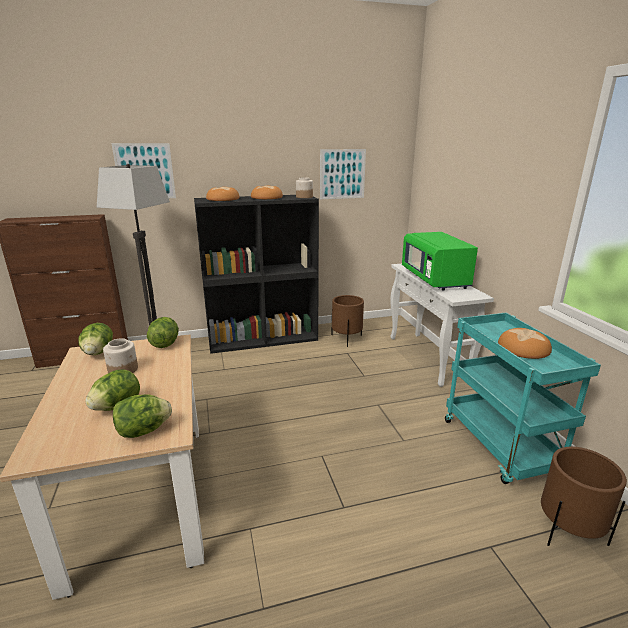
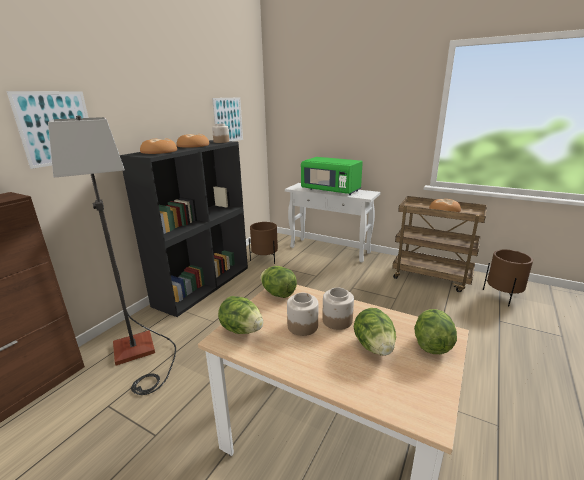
camera: 45 degrees left, 0 degrees up
(144, 379) = (337, 321): none -> jar
(501, 447) = (432, 277): turquoise cart -> brown cart

